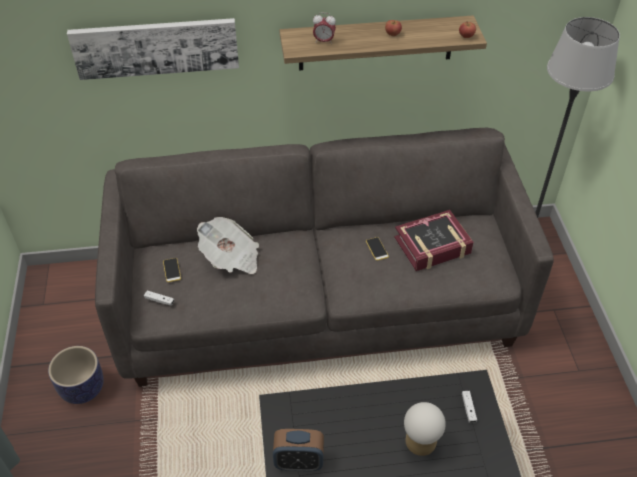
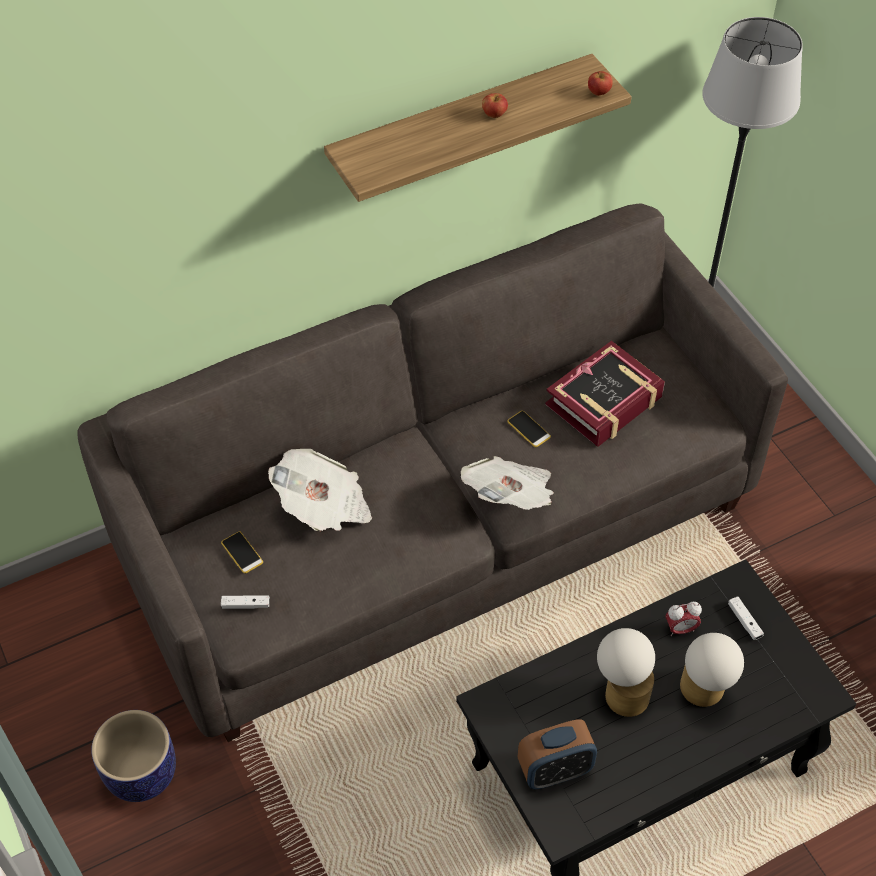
camera: 20 degrees left, 5 degrees up
(156, 47) = (142, 222): picture -> none
(324, 41) = (401, 151): alarm clock -> alarm clock (680, 629)
(347, 285) = (510, 497): none -> newspaper
(365, 427) = (621, 692): none -> table lamp

